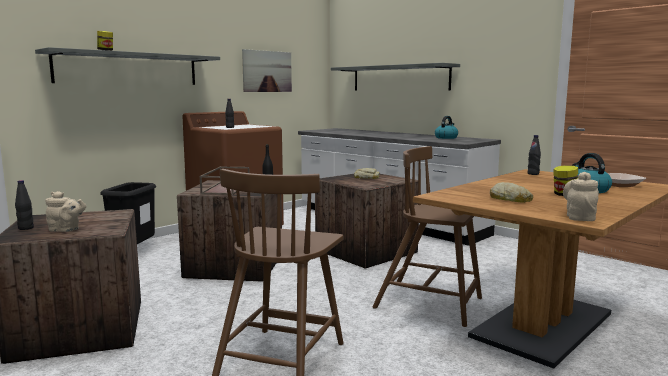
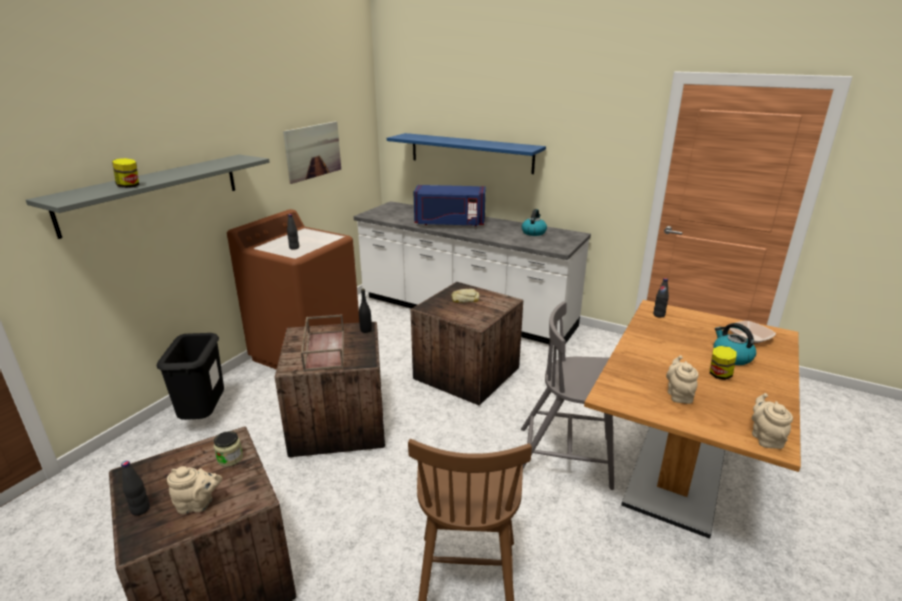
camera: 15 degrees left, 15 degrees up
(108, 217) = (230, 458): none -> jar
(375, 134) = (449, 223): none -> blue microwave
(399, 78) = (470, 153): grey shelf -> blue shelf
(430, 304) = (567, 457): brown chair -> grey chair
(510, 199) = (678, 395): bread -> beige teapot

